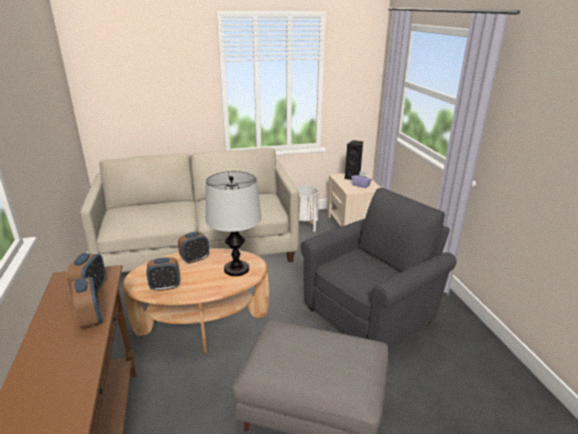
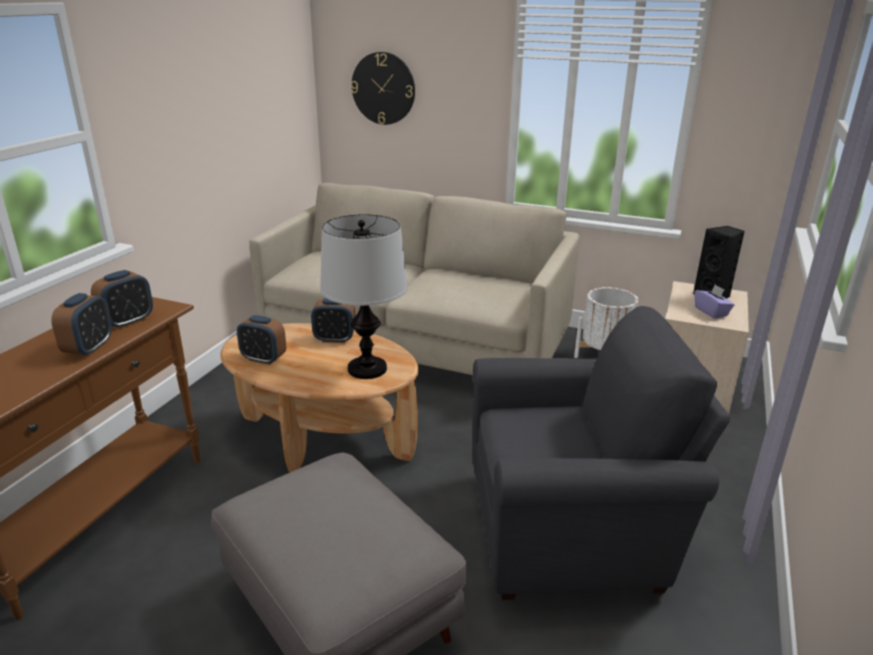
camera: 35 degrees right, 0 degrees up
(128, 88) = (383, 88): none -> wall clock

